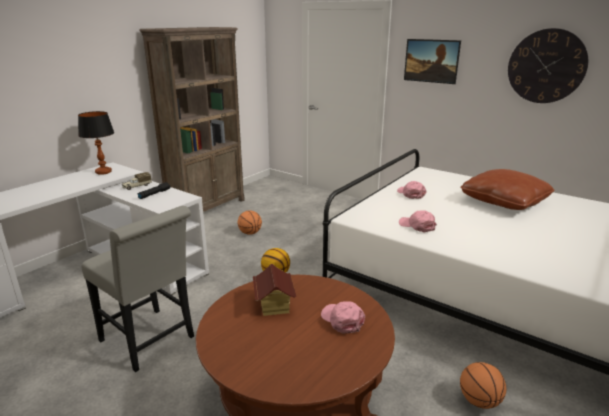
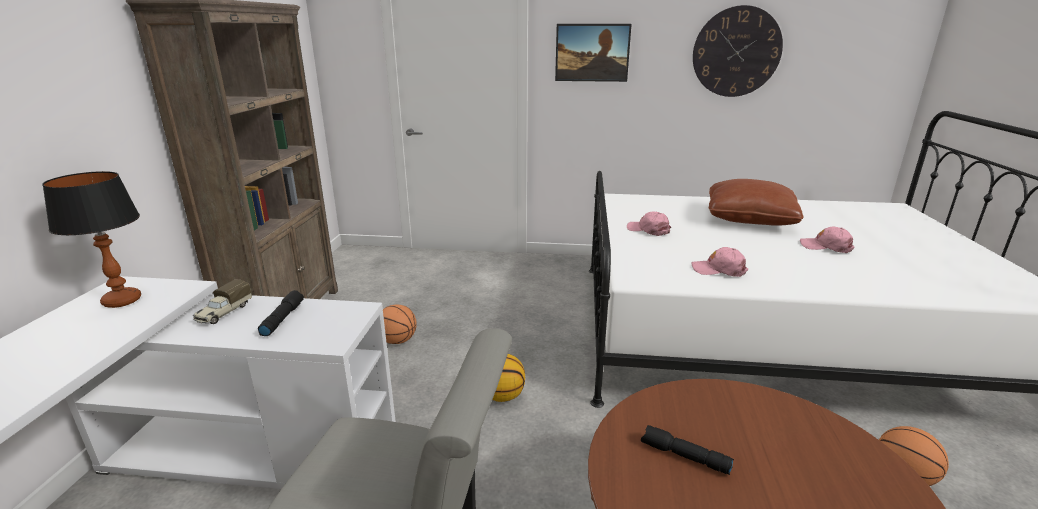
camera: 30 degrees left, 0 degrees up
(274, 305) = (683, 457): toy house -> black flashlight
(342, 320) = (794, 441): pink cap -> pink cap (826, 246)

